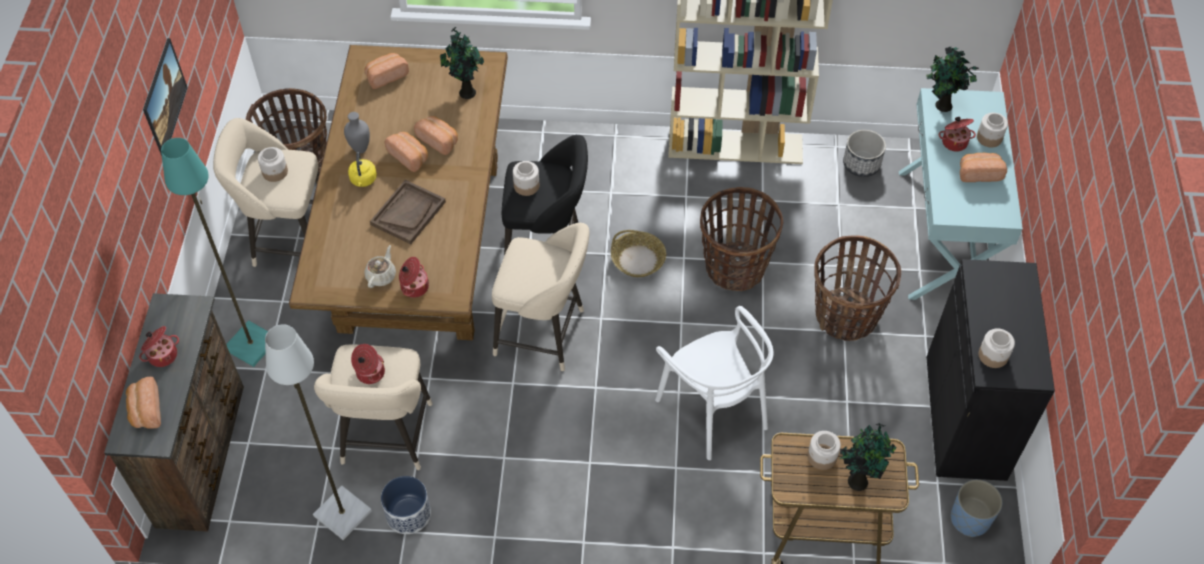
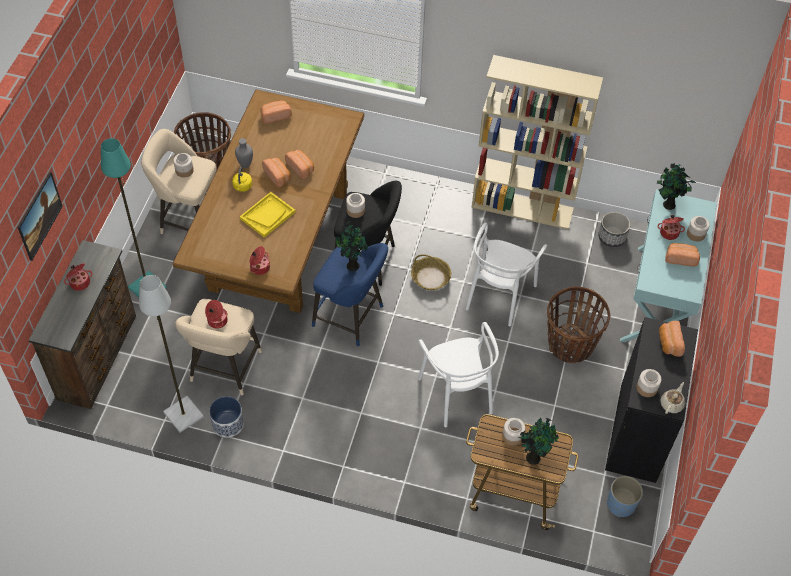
camera: 10 degrees right, 0 degrees up
(145, 410) = (61, 317): bread -> bread (669, 343)
(169, 110) = (116, 117): picture -> picture (42, 224)
(381, 275) = (239, 255): beige teapot -> beige teapot (672, 404)
(408, 213) = (267, 215): brown tray -> yellow tray
(466, 92) = (328, 136): potted plant -> potted plant (352, 265)
(545, 334) = (351, 318): beige stool -> blue stool
(734, 267) = (499, 295): basket -> white chair

